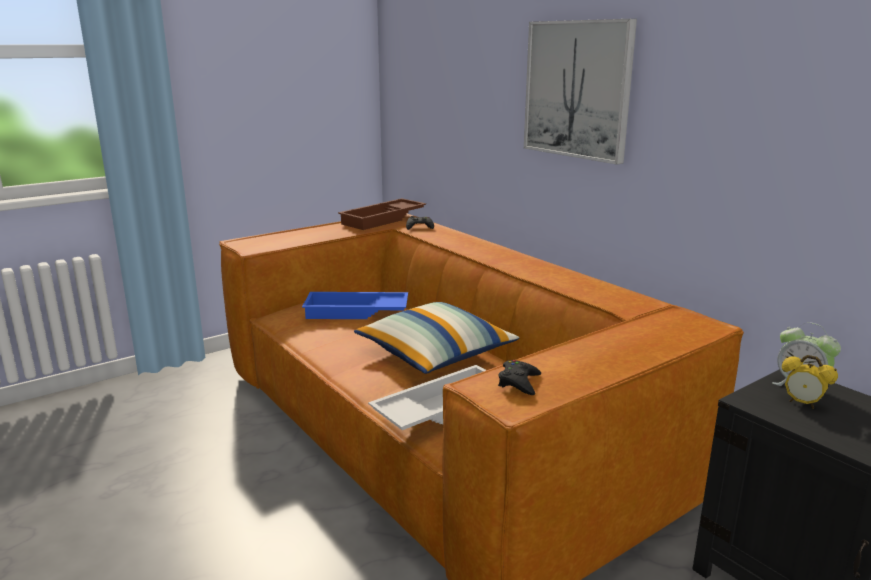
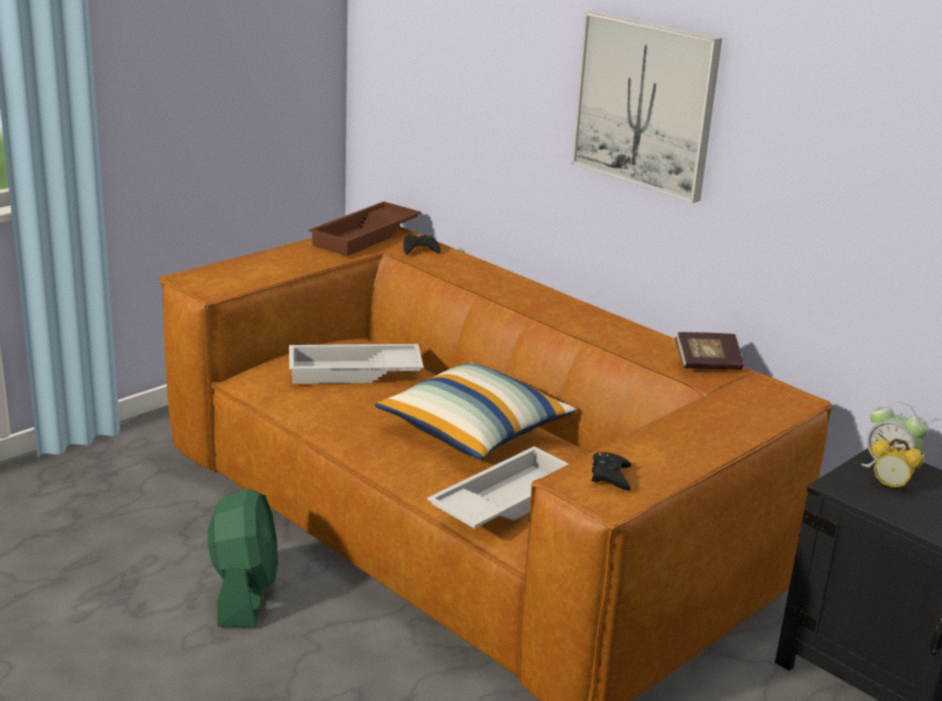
camera: 10 degrees left, 5 degrees up
(244, 481) = (244, 593): none -> green fan
(355, 312) = (353, 373): blue tray -> white tray
(630, 298) = (707, 364): none -> book

